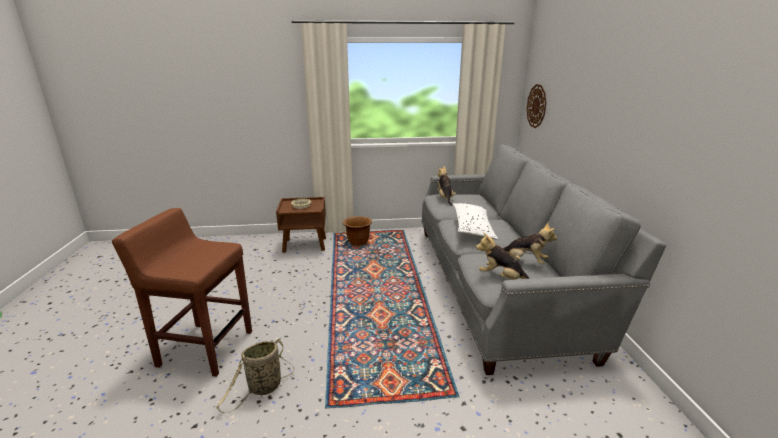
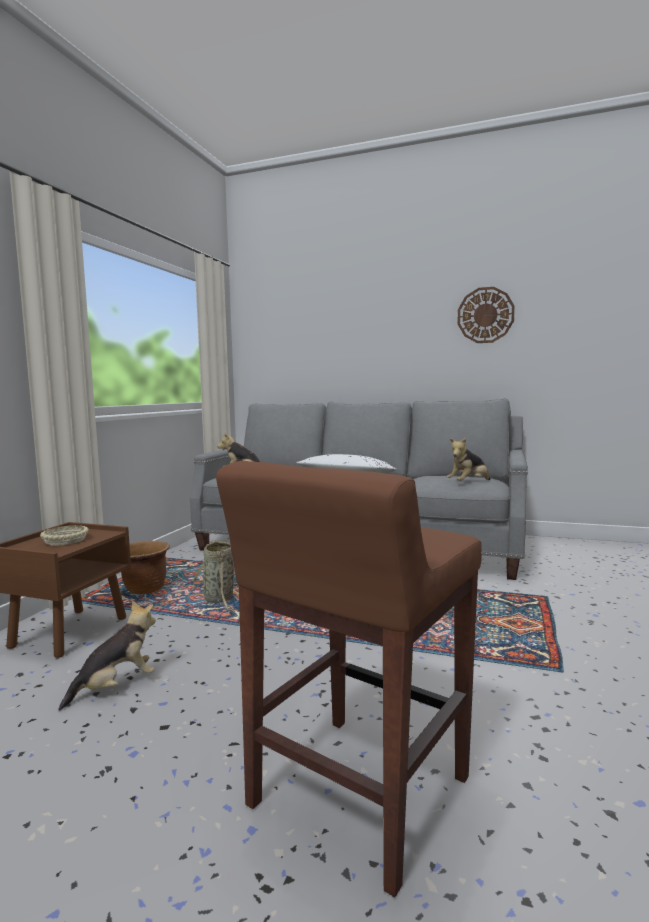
camera: 65 degrees left, 15 degrees down
(263, 388) = (514, 722): basket -> basket (219, 599)
(524, 262) = (442, 475): plush toy -> plush toy (116, 687)
(536, 106) = (273, 357): wall clock -> wall clock (485, 315)

